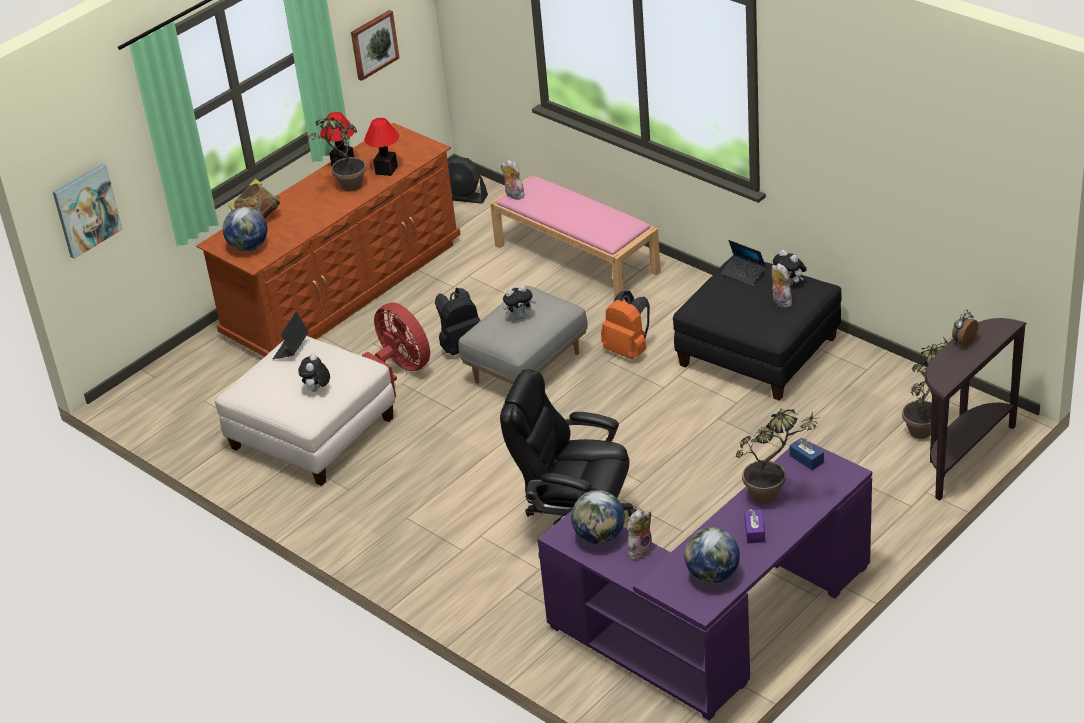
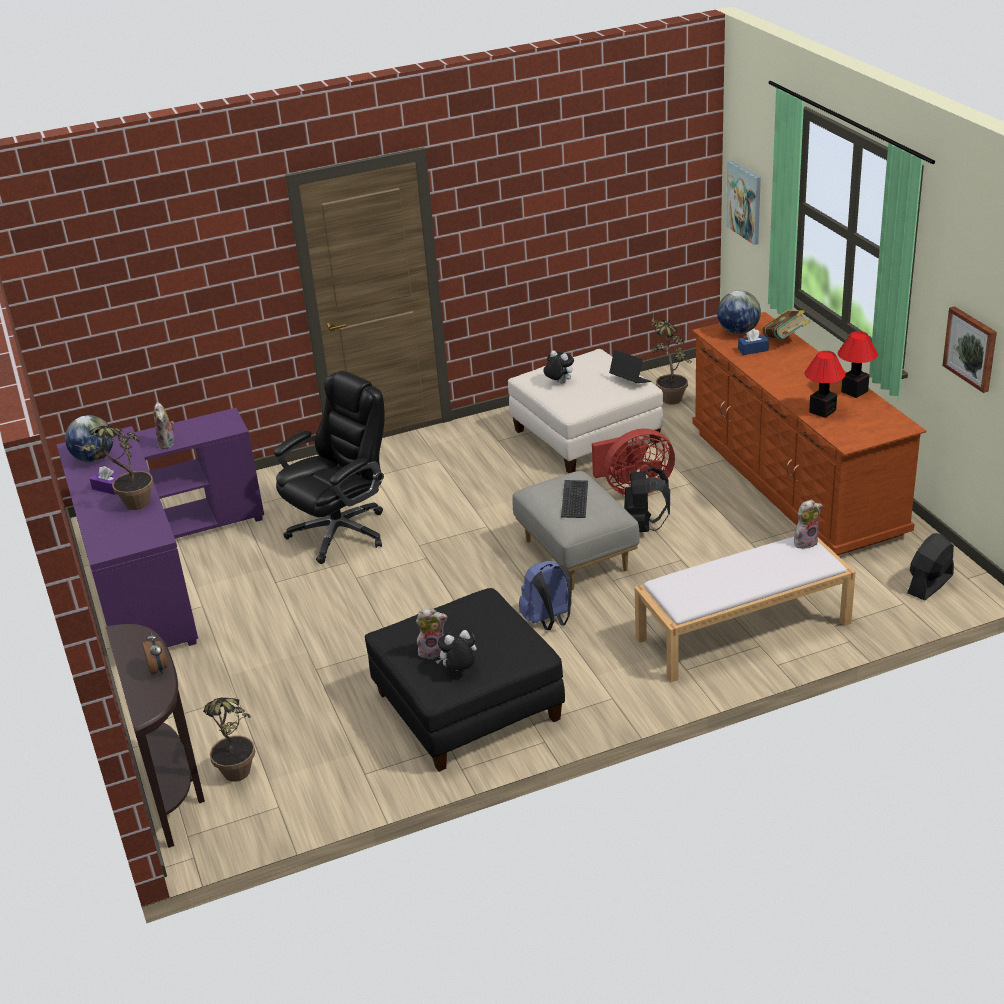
camera: 115 degrees right, 5 degrees down
(345, 189) = (802, 386): potted plant -> potted plant (668, 396)
(520, 317) = (575, 499): plush toy -> keyboard
(577, 259) = (742, 631): pink bench -> white bench
(599, 537) = (203, 431): globe -> none
(628, 350) = (549, 621): orange backpack -> blue backpack
(743, 274) = (506, 643): laptop -> none
(806, 459) = (148, 536): blue tissue box -> blue tissue box (753, 350)

